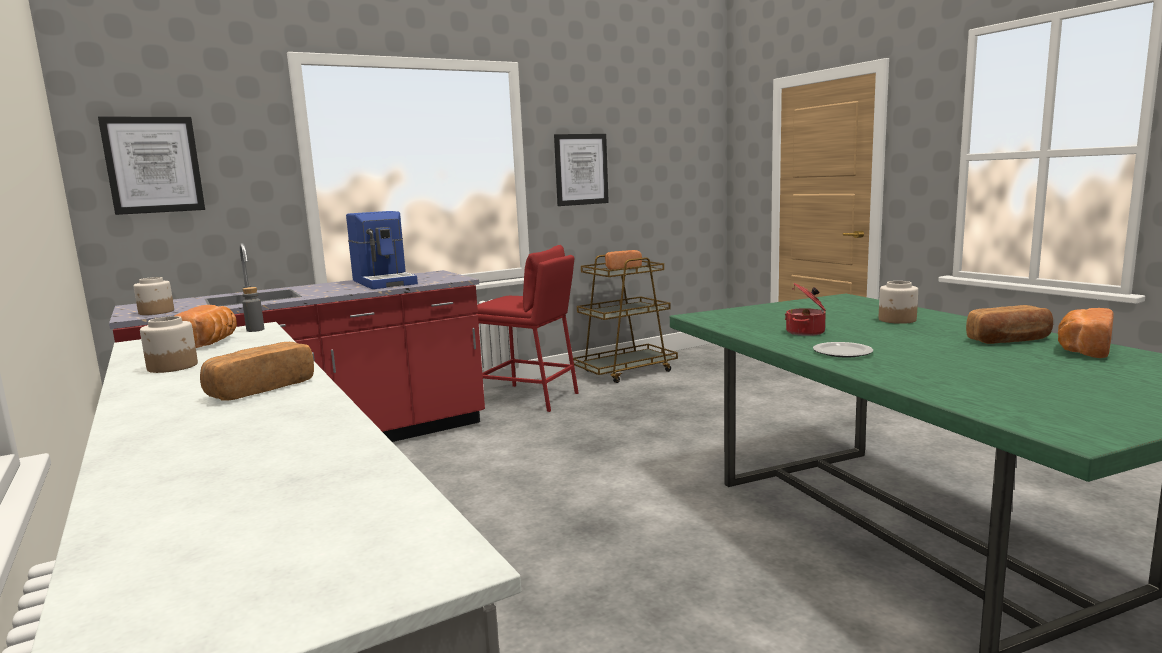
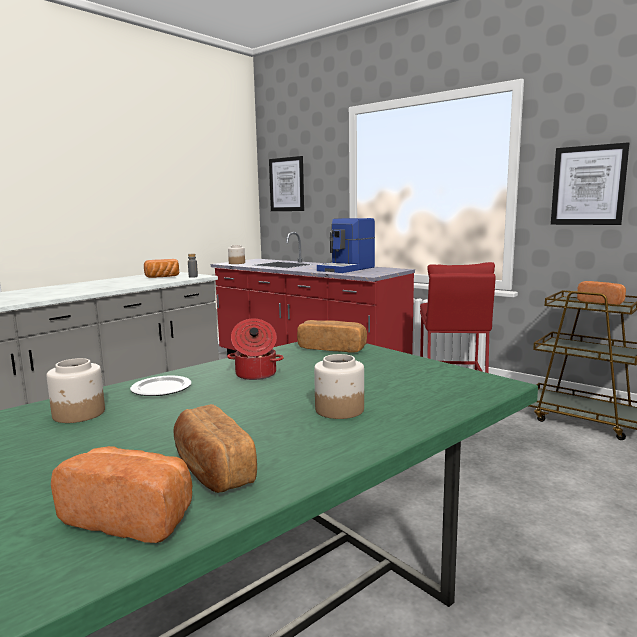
camera: 70 degrees right, 0 degrees up
(173, 367) = (113, 281): jar -> jar (79, 414)
(260, 389) = (59, 293): bread -> bread (332, 348)

